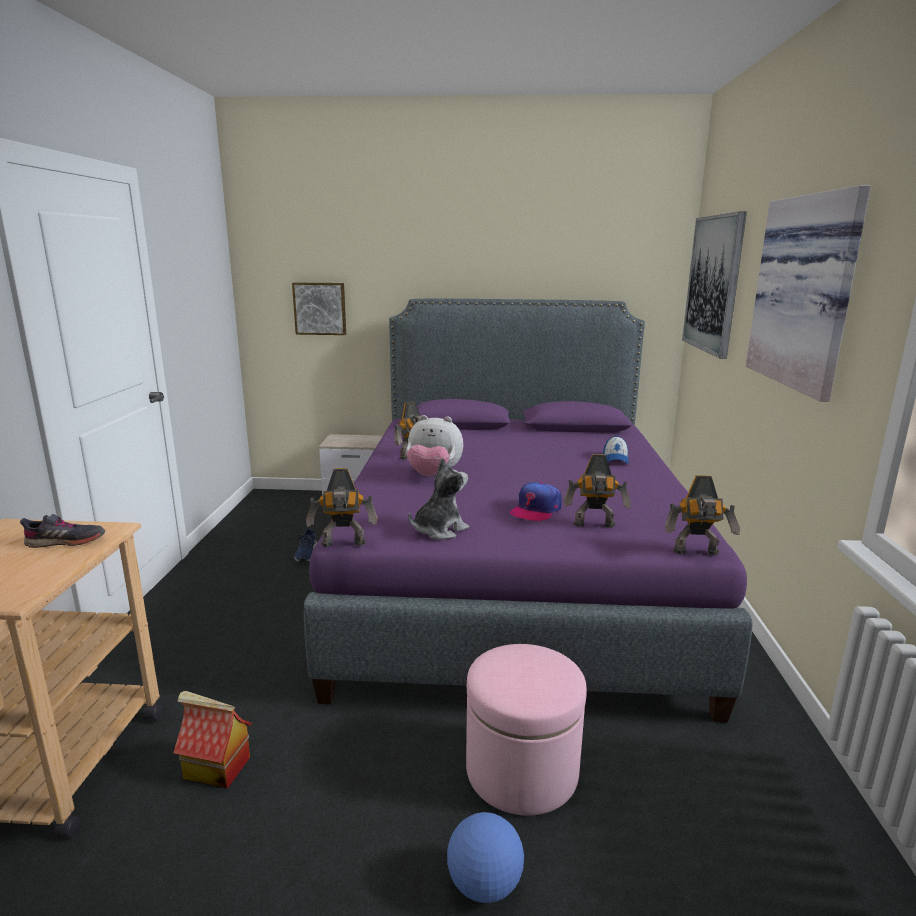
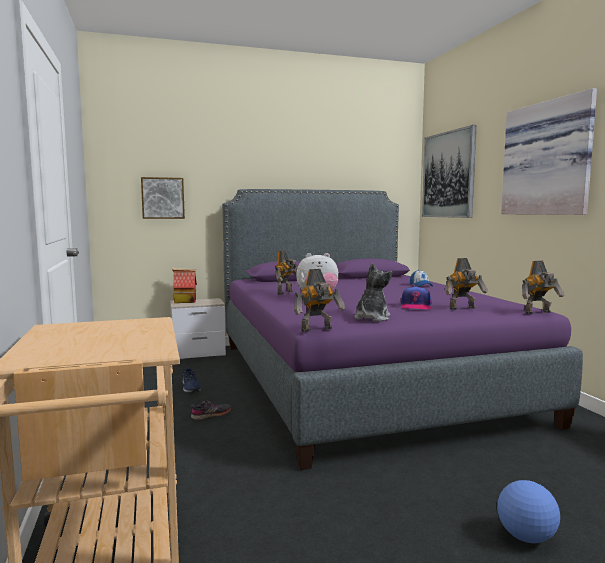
camera: 20 degrees left, 10 degrees down
(66, 542) = (130, 328): grey shoe -> grey shoe (211, 415)
(215, 768) = (262, 524): toy house -> toy house (184, 301)
(522, 770) = (482, 475): pink ottoman -> none

